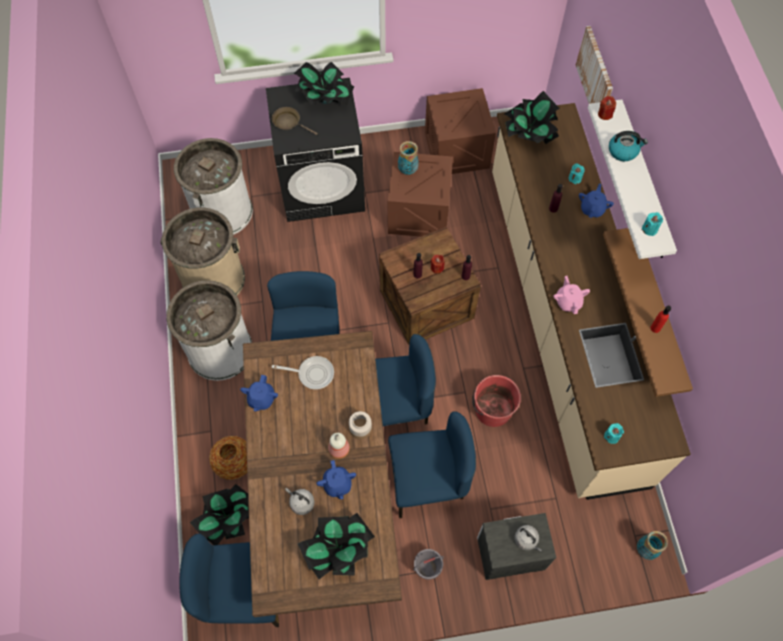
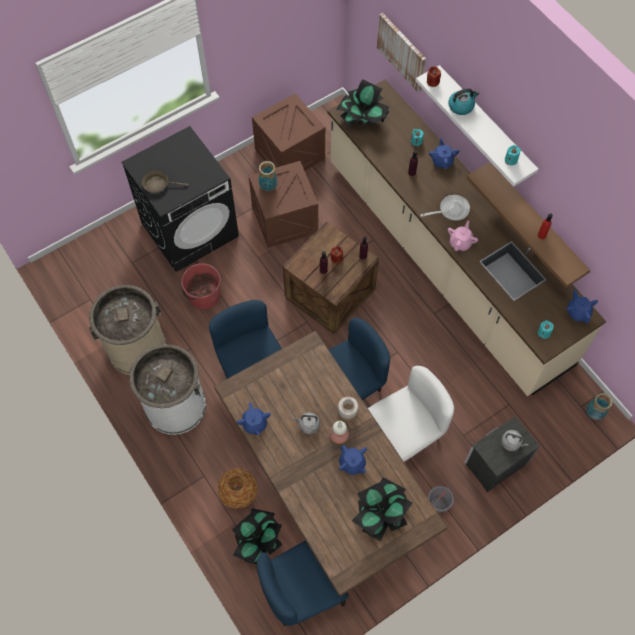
camera: 25 degrees left, 0 degrees up
(222, 211) = (113, 286): white trash can -> none
(301, 503) = (331, 491): grey kettle -> grey kettle (308, 425)
(312, 373) = (285, 385): frying pan -> frying pan (451, 210)
(325, 99) = (178, 152): potted plant -> none
(427, 481) = (404, 436): blue chair -> white chair
(492, 409) = (426, 357): red bucket -> red bucket (203, 295)
(568, 302) = (460, 242): pink teapot -> pink teapot turned 60 degrees clockwise
(662, 430) = (578, 312): none -> blue teapot

